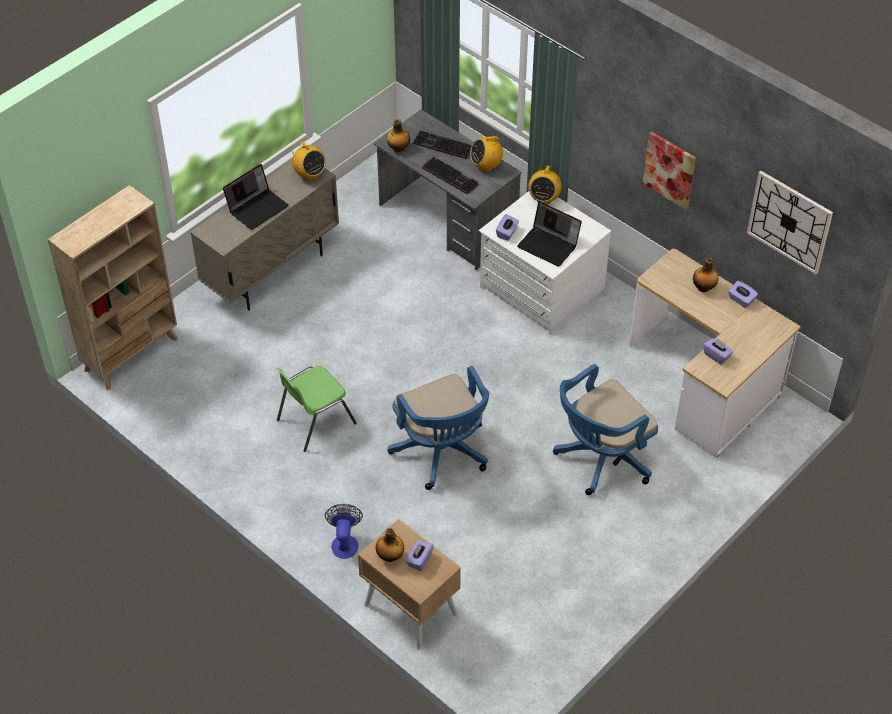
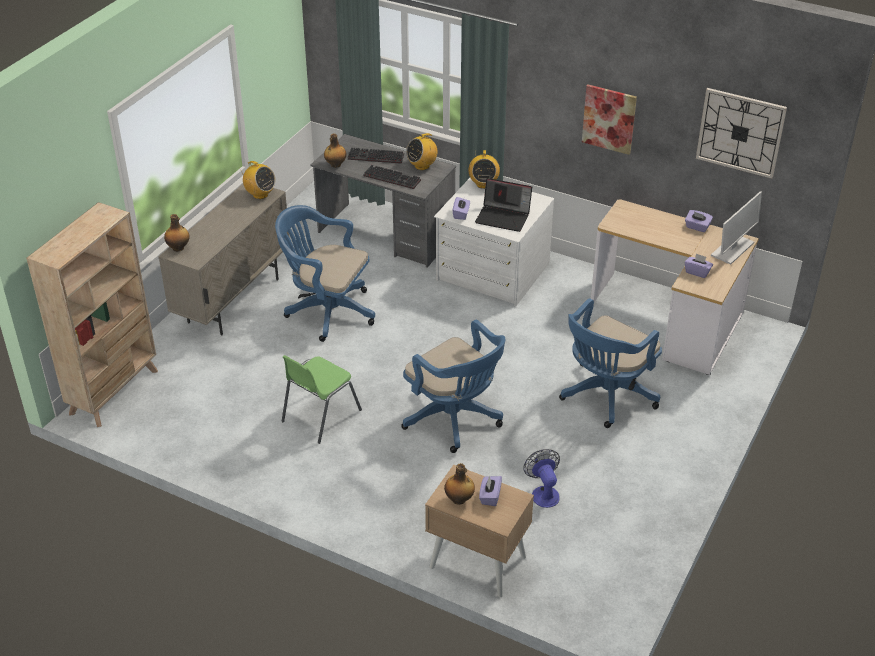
camera: 15 degrees left, 10 degrees down
(257, 207) = (219, 227): laptop -> none
(344, 542) = (388, 515): fan -> fan (543, 492)
(358, 302) = (326, 311): none -> blue office chair
(704, 288) = (660, 224): bottle -> bottle (178, 248)
(766, 335) = (732, 249): none -> monitor

